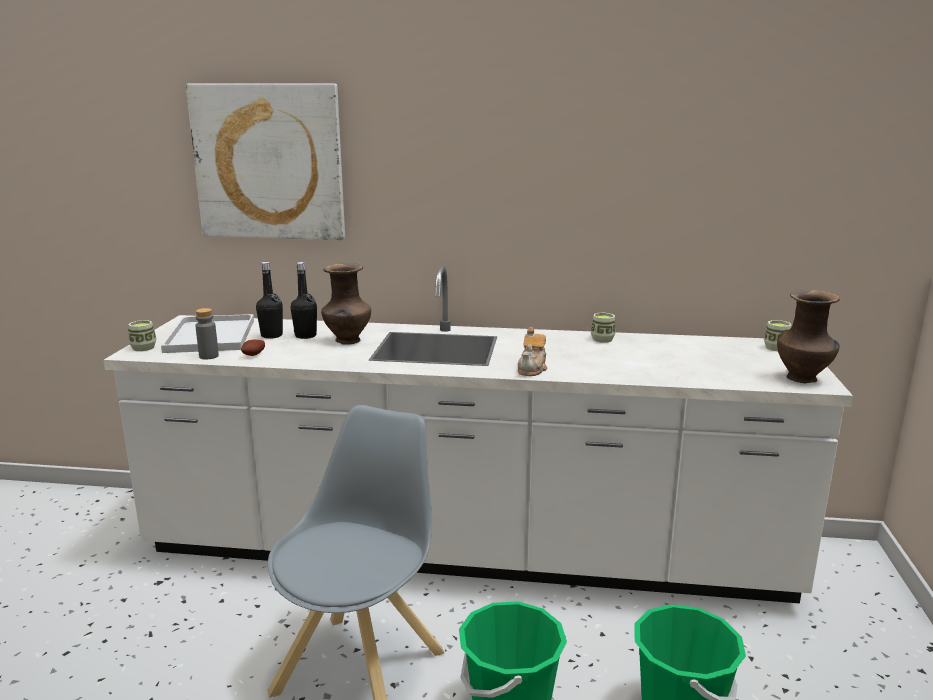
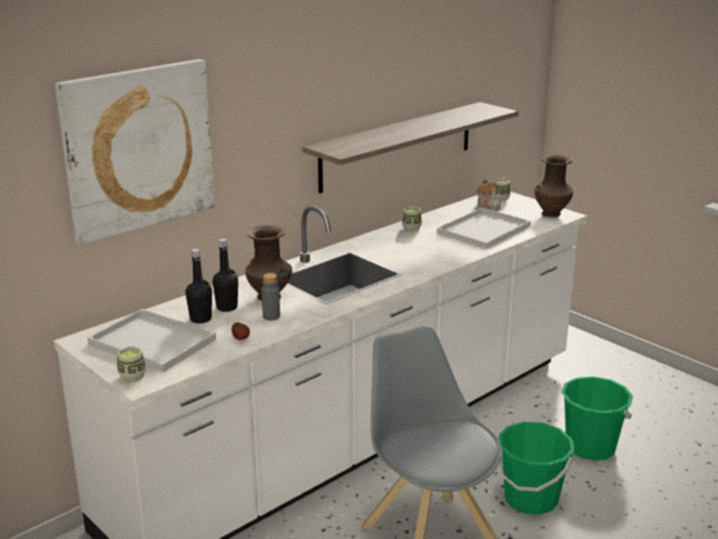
camera: 50 degrees left, 5 degrees up
(209, 356) = (210, 355): grey bottle -> grey bottle (271, 316)
(532, 369) = (430, 265): teapot -> teapot (488, 206)
(615, 238) = (397, 146): none -> shelf
(671, 364) = (483, 230): none -> white tray

